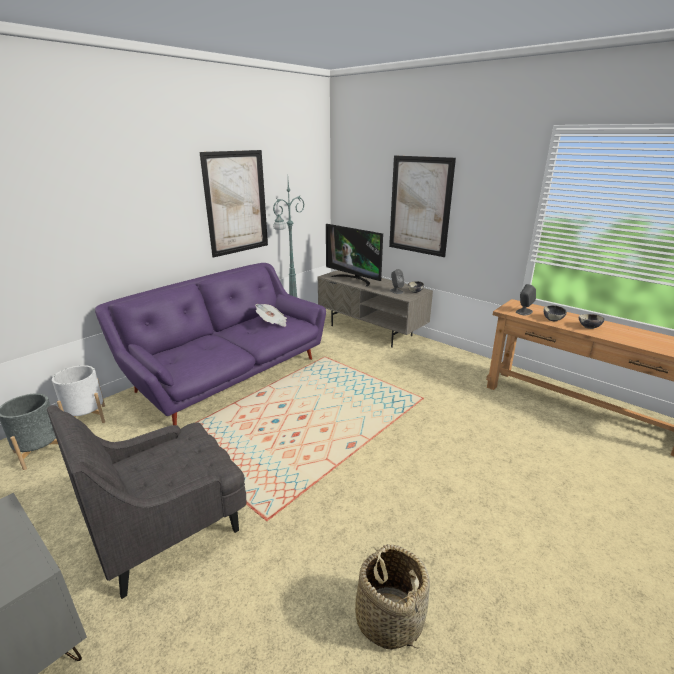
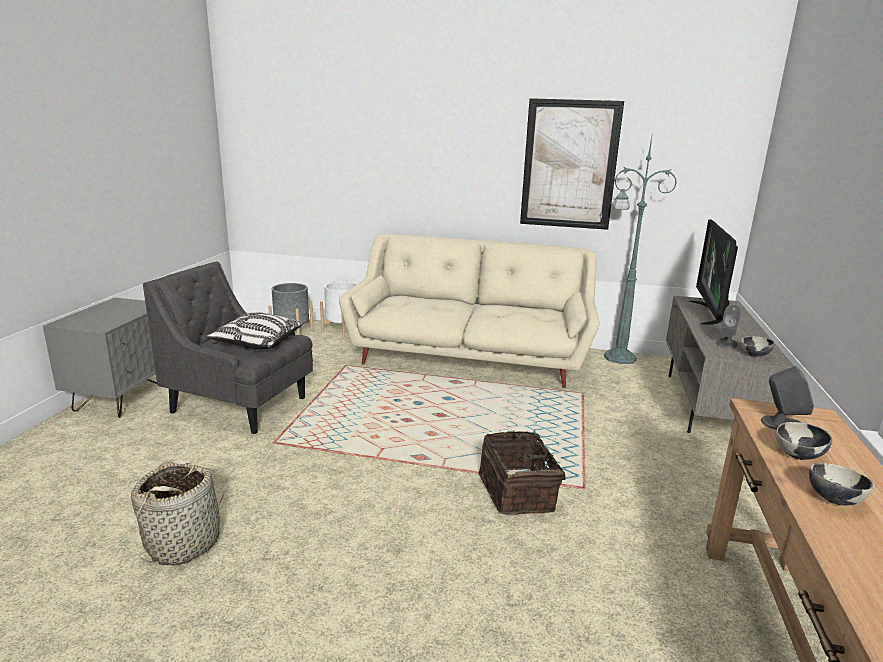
camera: 60 degrees right, 5 degrees down
(183, 454) = (257, 343): none -> pillow
(229, 375) = (470, 357): purple sofa -> beige sofa
(272, 323) = (527, 315): newspaper -> none
(414, 421) = (519, 492): none -> basket
(419, 206) = (821, 206): picture -> none

